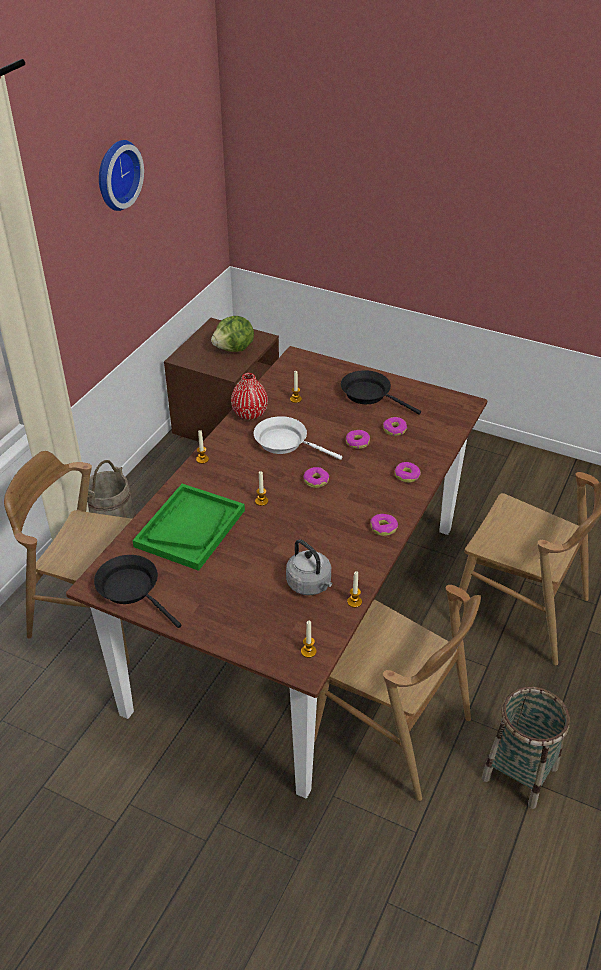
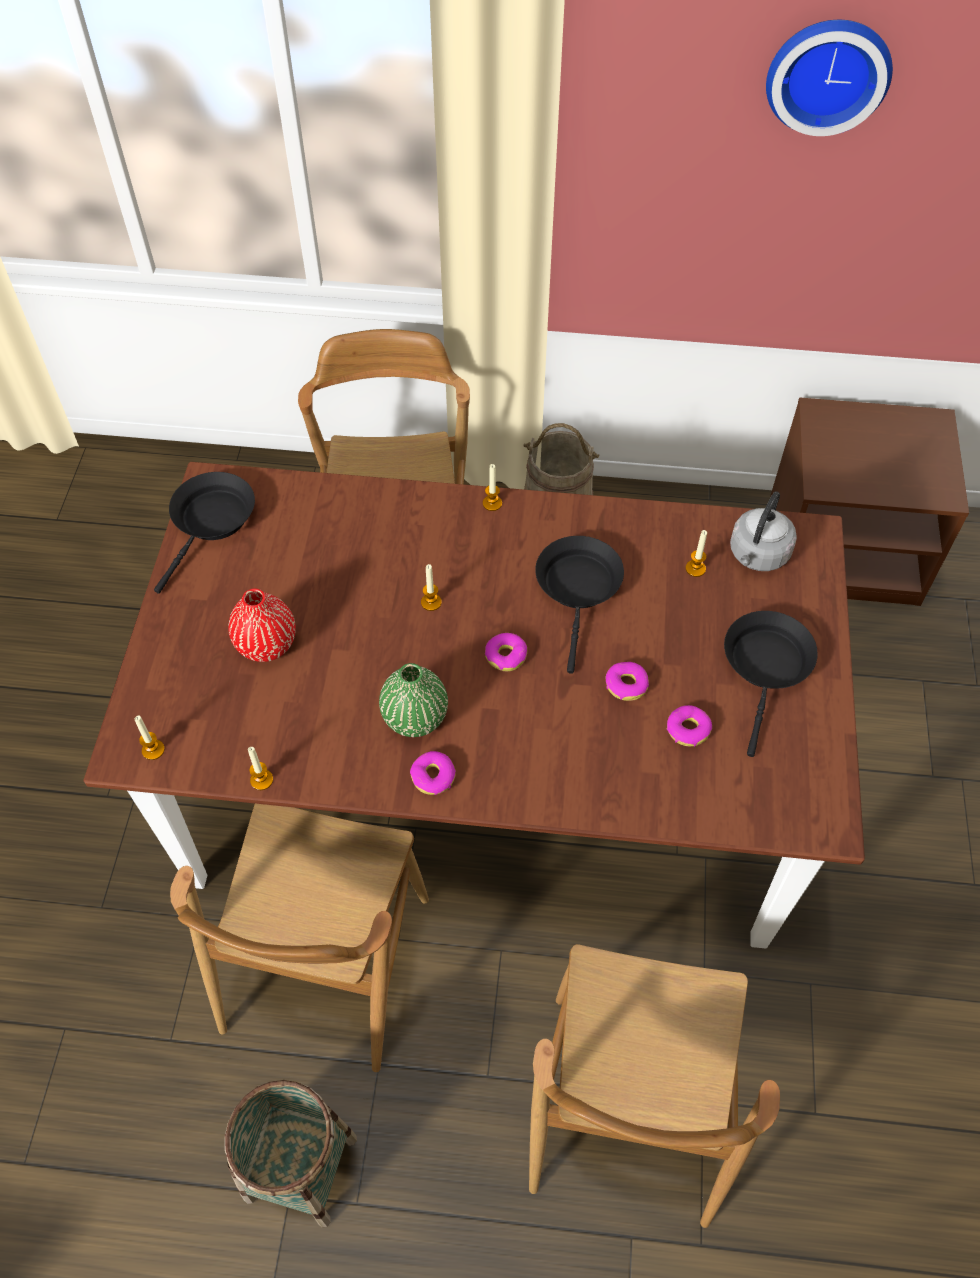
camera: 70 degrees right, 15 degrees up
(190, 528) = (344, 540): green tray -> none
(234, 349) = (888, 469): lettuce -> none
(250, 414) = (626, 523): red vase -> red vase (266, 644)
(285, 442) = (578, 589): white frying pan -> black frying pan
(310, 585) = (279, 715): grey kettle -> grey kettle (757, 555)
(340, 526) = (415, 717): none -> green vase
(407, 475) = (574, 778): donut -> none

